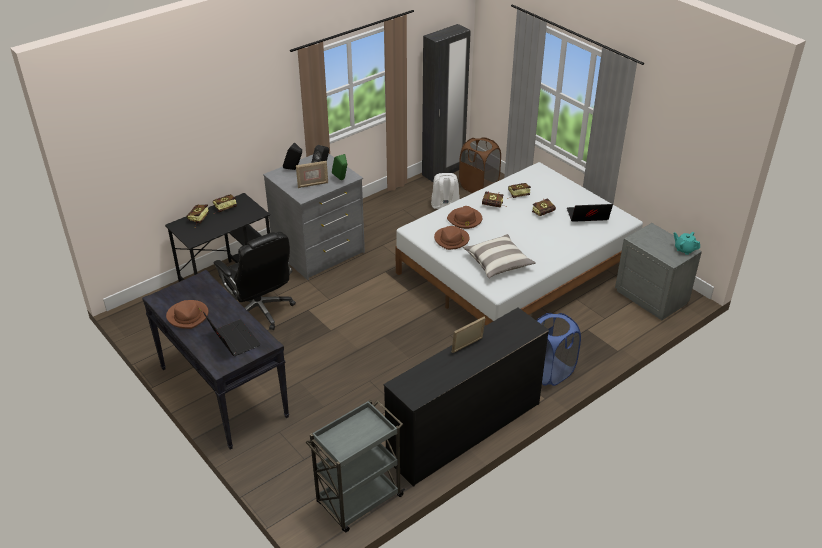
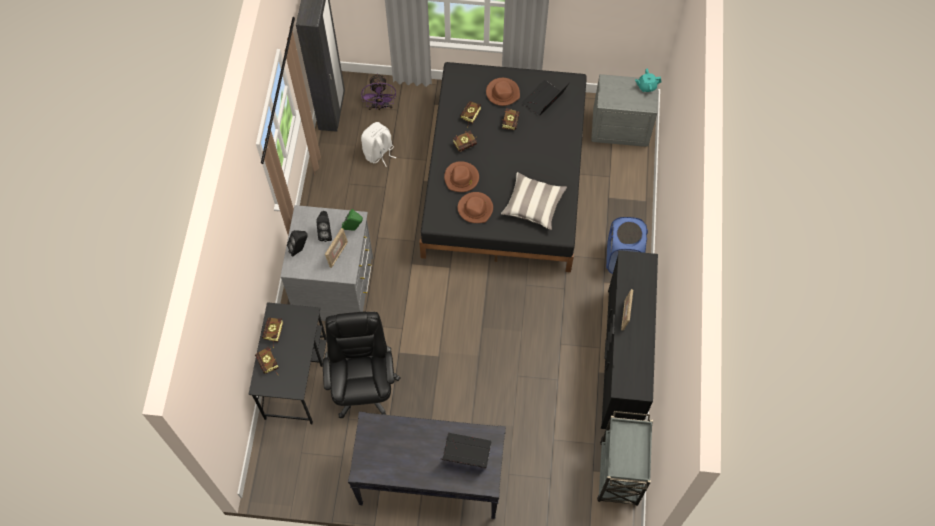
camera: 45 degrees left, 25 degrees up
(188, 316) = (406, 465): brown hat -> brown hat (502, 93)
(260, 310) = (363, 386): black office chair -> black office chair turned 105 degrees counterclockwise
(479, 186) = (380, 106): brown laundry basket -> purple fan
(516, 270) = (505, 179): white bed -> black bed

